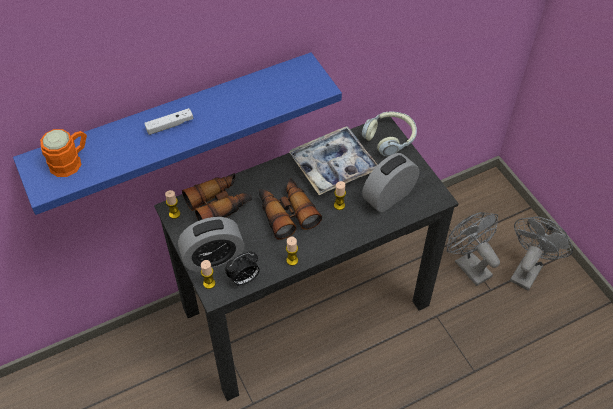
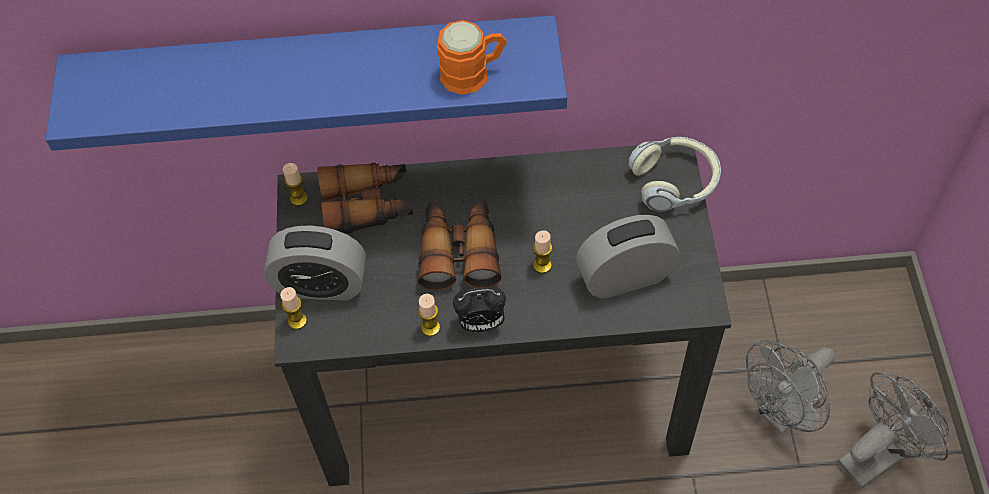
camera: 25 degrees right, 5 degrees up
(71, 161) = (127, 86): orange mug -> orange mug (473, 73)
(170, 125) = (287, 73): white game controller -> none
(244, 279) = (348, 332): alarm clock -> alarm clock (481, 324)
(333, 166) = (564, 199): tray -> none
(468, 265) = (782, 413): grey fan -> grey fan turned 120 degrees counterclockwise

